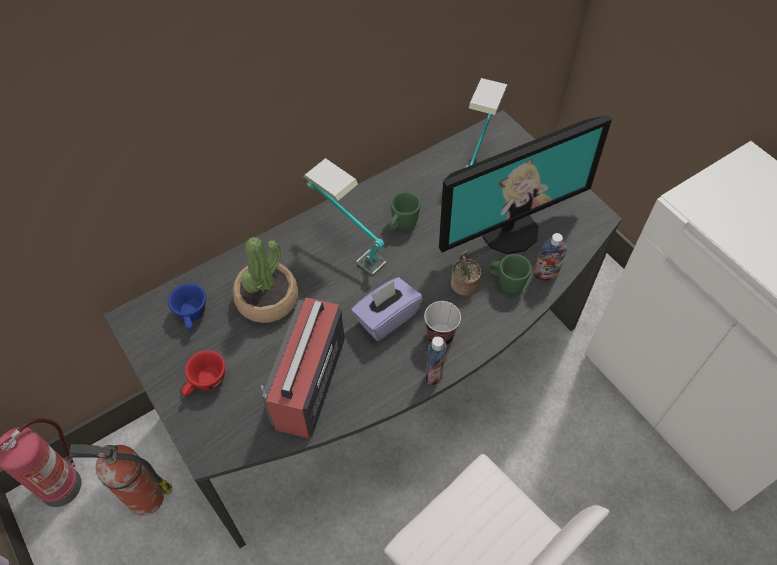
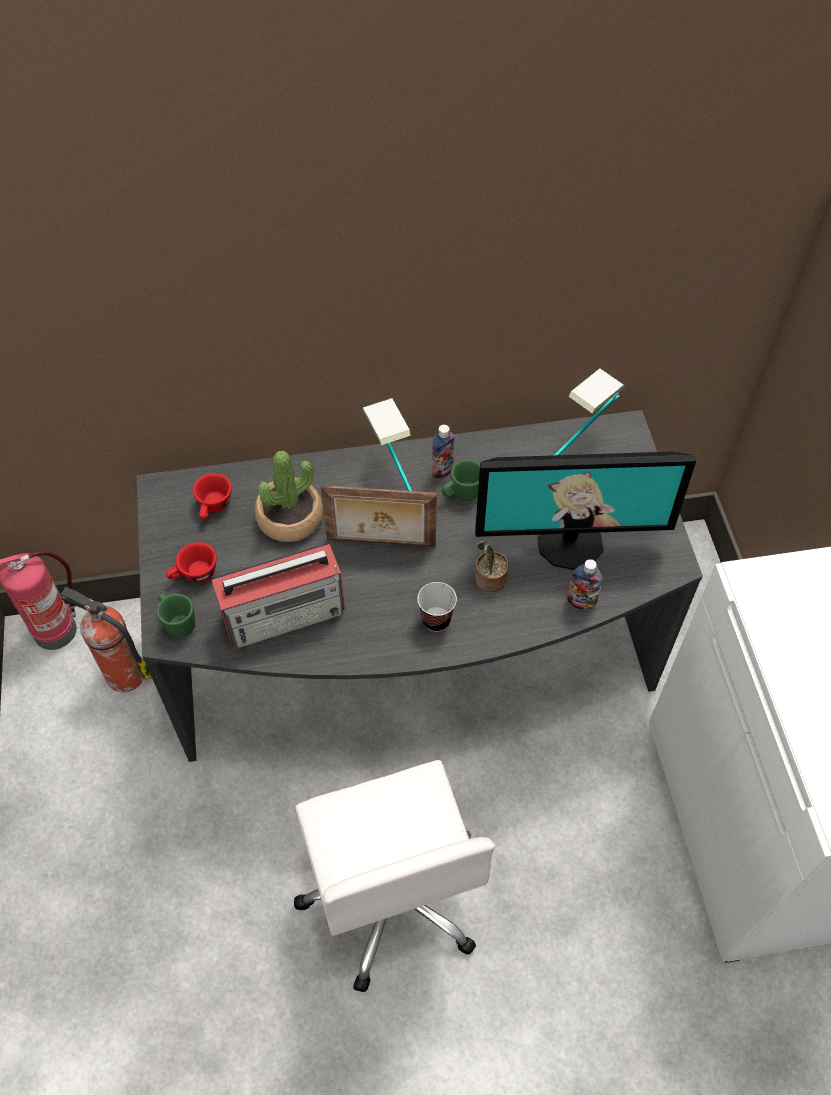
camera: 25 degrees right, 0 degrees up
(192, 316) = (214, 507): blue cup -> red cup
(308, 384) = (286, 613): radio -> radio turned 150 degrees counterclockwise
(358, 290) = (381, 543): none -> picture frame
(386, 318) = (393, 581): purple tissue box -> none
(434, 374) = (409, 654): bottle -> bottle (442, 470)
(506, 282) = (534, 593): green mug -> green mug (177, 622)

